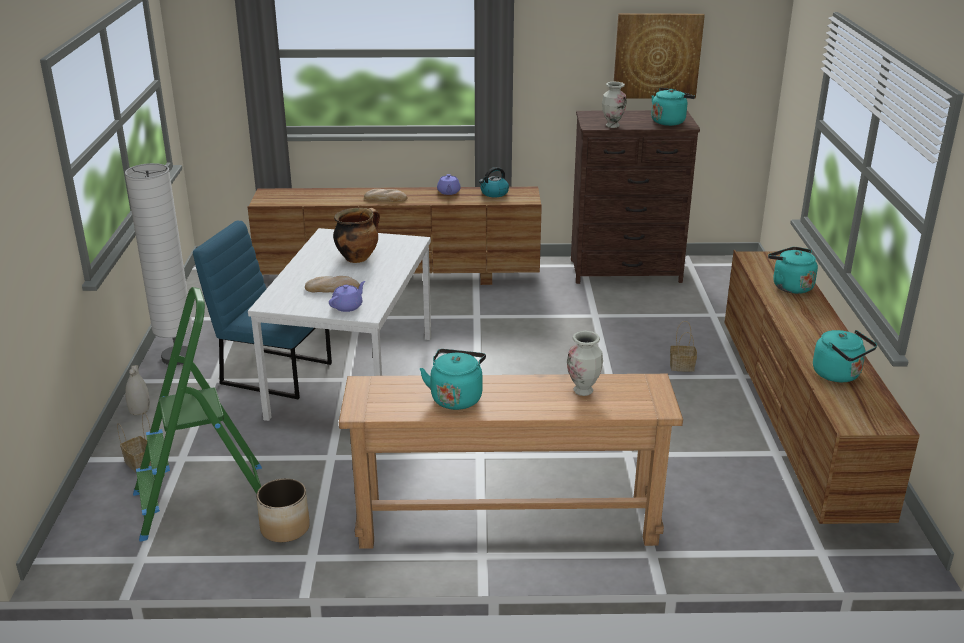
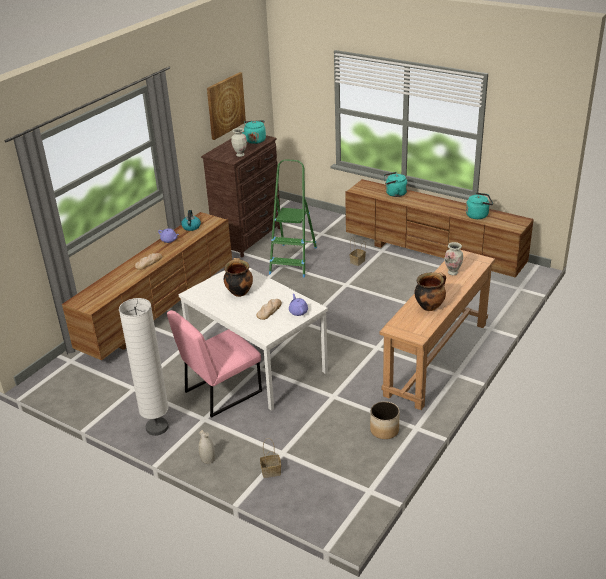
camera: 55 degrees left, 5 degrees up
(201, 502) = (335, 455): green step ladder -> green step ladder (293, 260)
(273, 372) = (221, 392): blue chair -> pink chair
(456, 397) = (429, 306): turquoise kettle -> cooking pot

